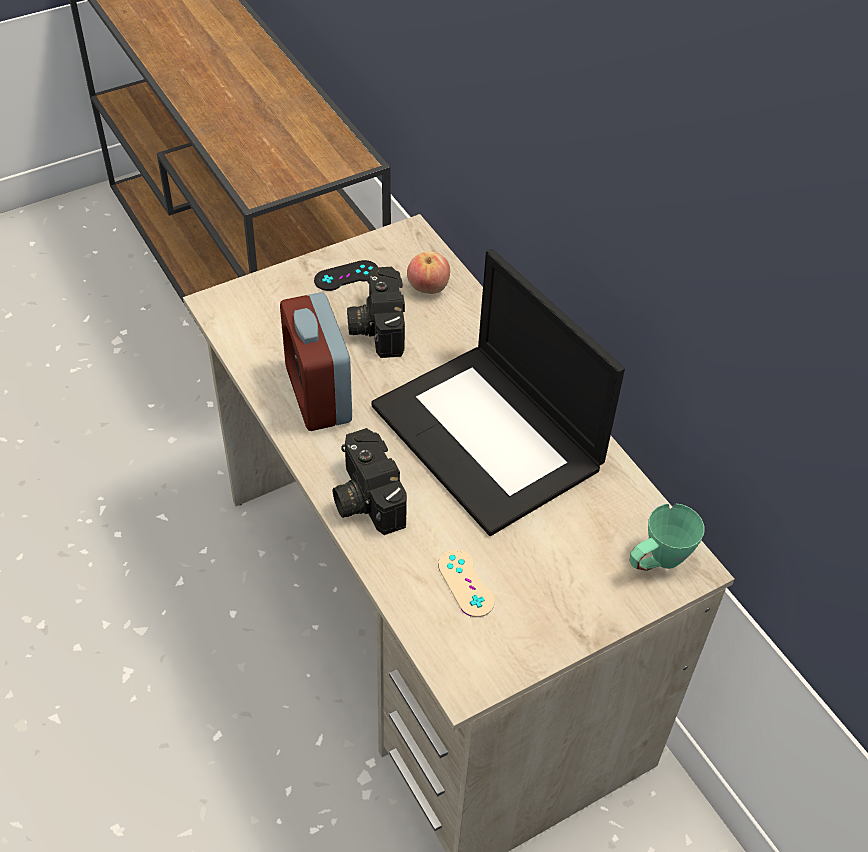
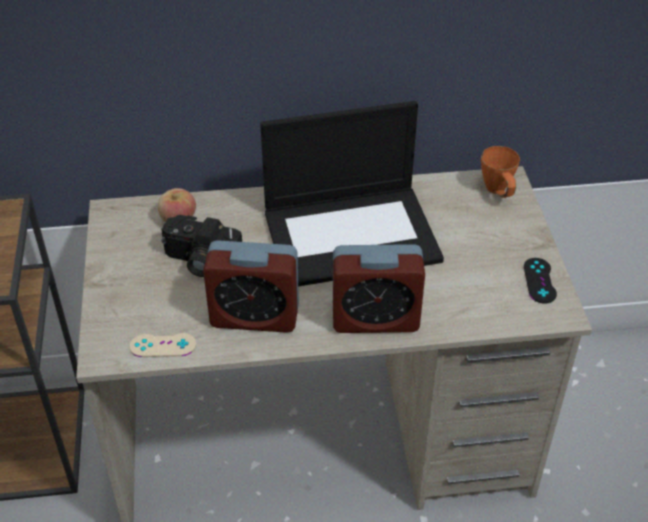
camera: 65 degrees left, 5 degrees down
(346, 276) = (131, 262): black game controller -> black game controller (539, 280)
(364, 497) = (375, 318): camera -> alarm clock
(466, 583) = (478, 287): beige game controller -> beige game controller (163, 345)
(656, 563) = (498, 193): green mug -> orange mug

